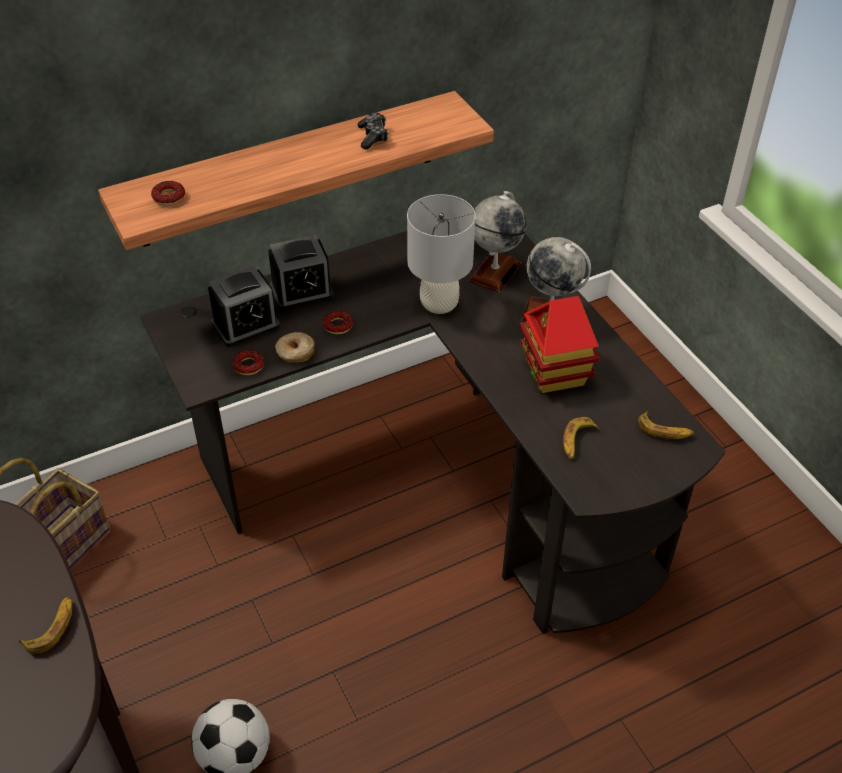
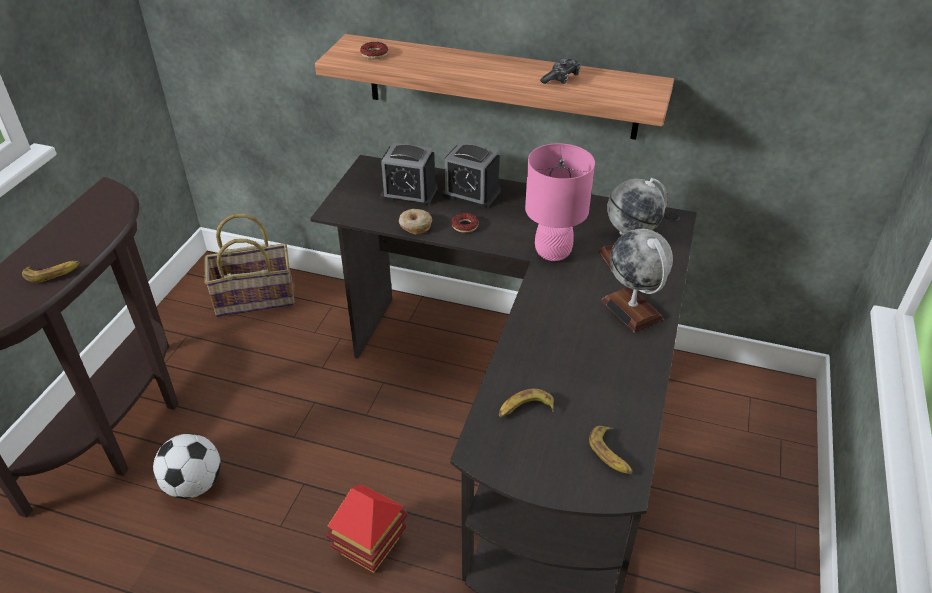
camera: 45 degrees right, 5 degrees down
(248, 366) = (377, 216): donut -> none
(439, 304) = (553, 253): grey table lamp -> pink table lamp
(555, 372) = (577, 351): toy house -> toy house (370, 546)

